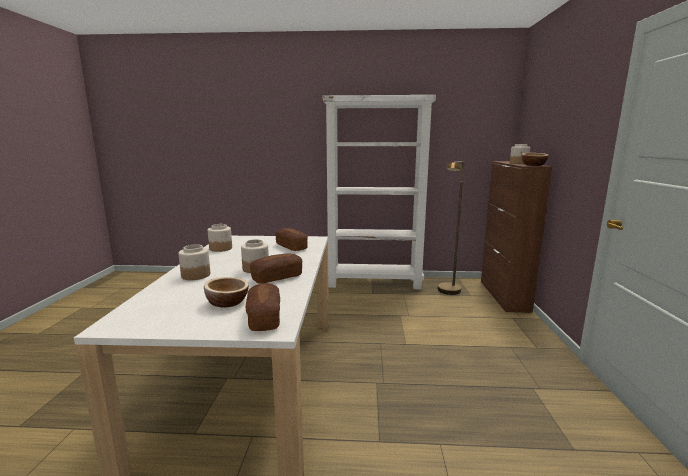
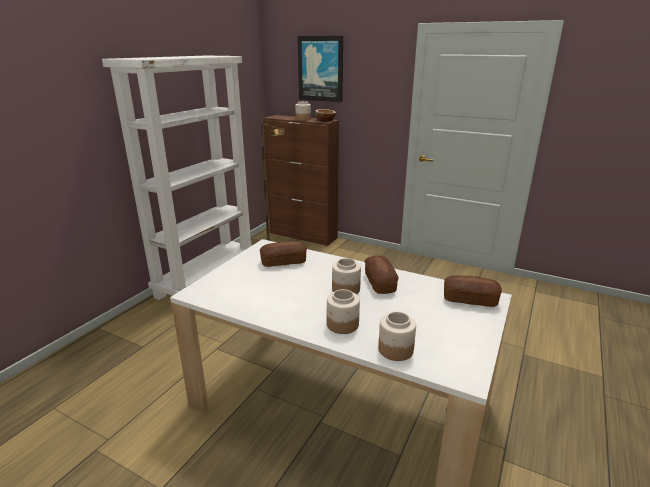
camera: 65 degrees left, 10 degrees up
(221, 248) = (244, 302): jar -> jar (395, 349)
(227, 302) = (431, 312): bowl -> none
(549, 107) = (320, 69): none -> picture

